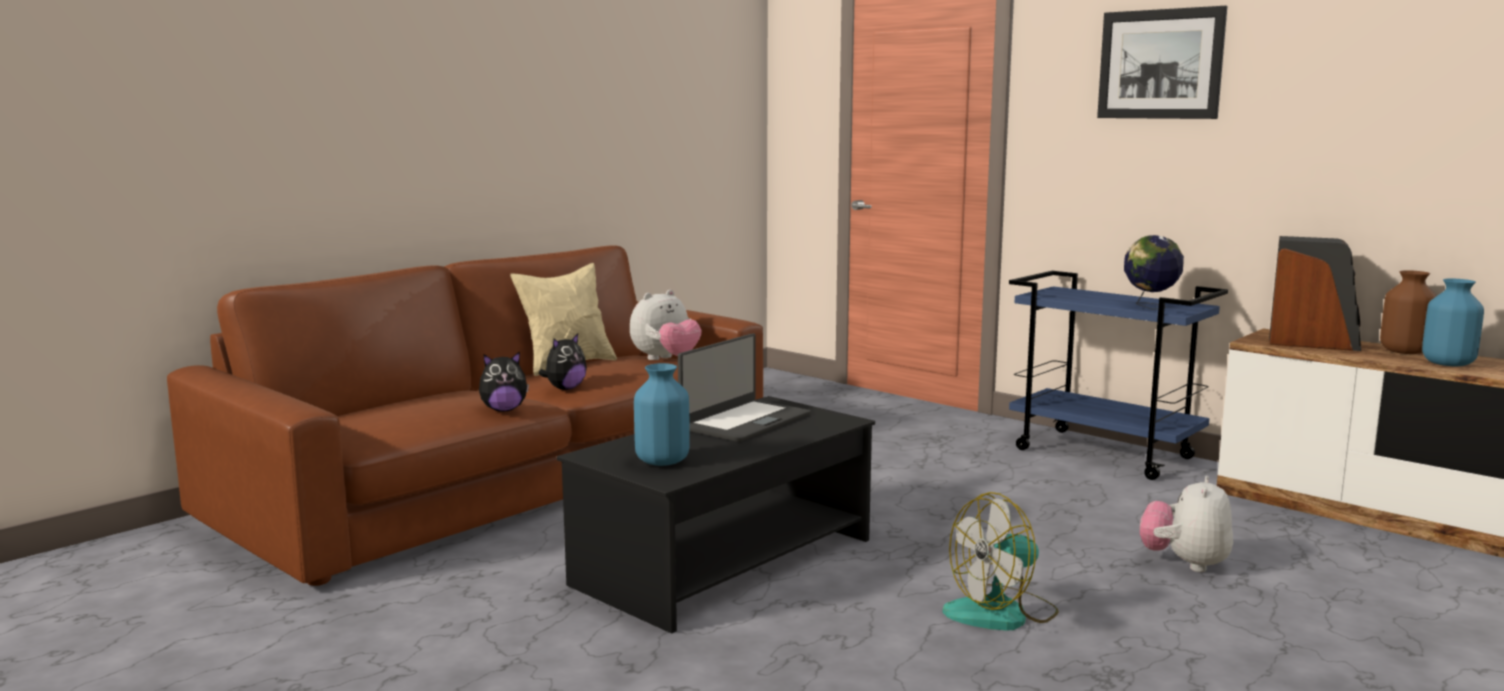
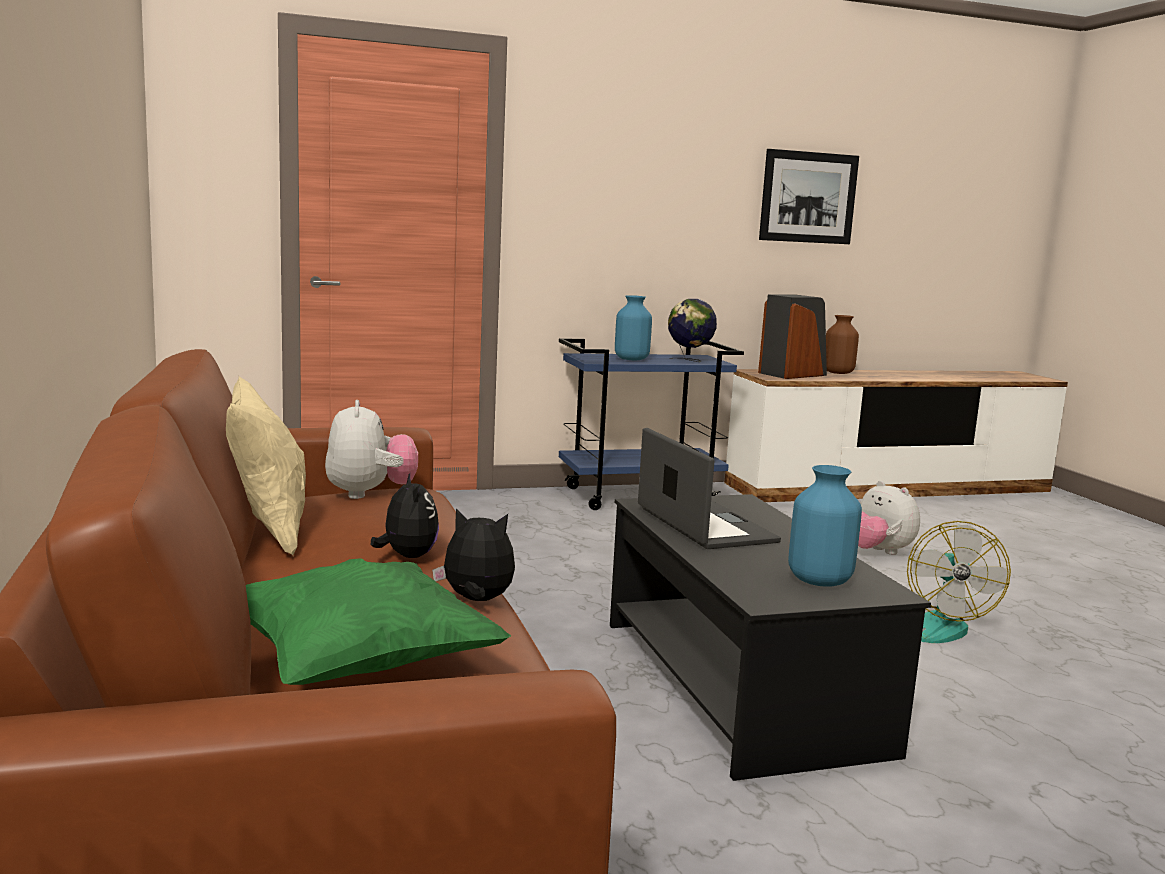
camera: 60 degrees left, 0 degrees up
(386, 412) = (359, 665): none -> green pillow
(504, 410) = (476, 601): plush toy -> plush toy turned 90 degrees counterclockwise
(1160, 64) = (650, 148): picture -> picture (808, 197)
(1448, 364) = (877, 376): blue vase -> blue vase (631, 359)

